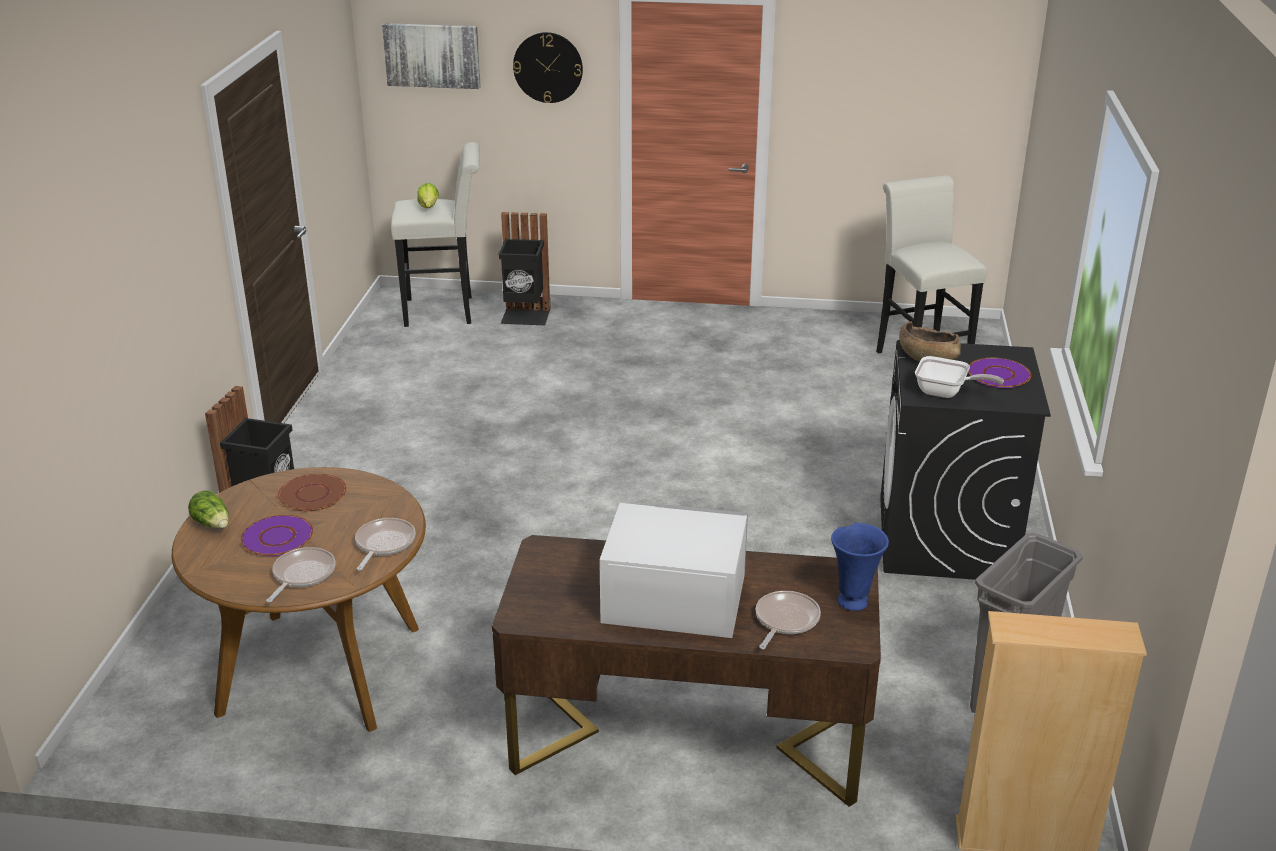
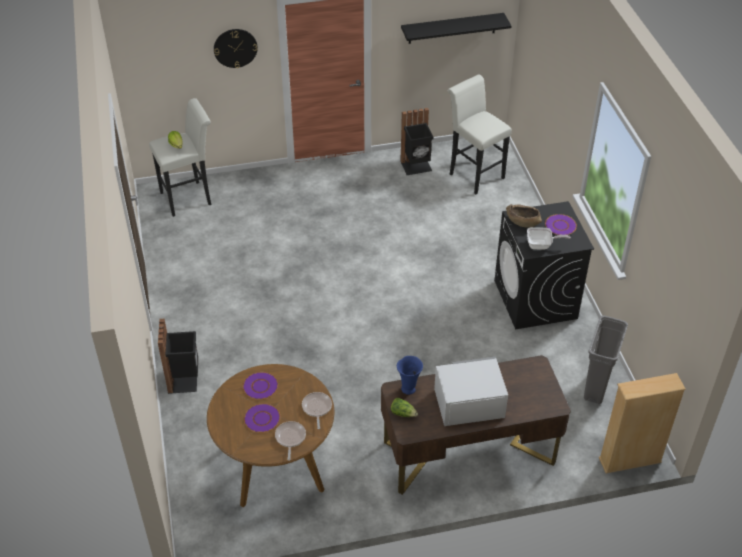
camera: 20 degrees left, 15 degrees up
(213, 524) = (224, 419): lettuce -> lettuce (403, 413)
(313, 494) = (260, 386): brown plate -> purple plate
(432, 55) = (160, 52): picture -> none
(525, 317) = (240, 191): black trash can -> black trash can (416, 167)
(785, 620) = (522, 401): frying pan -> none
(854, 601) = (546, 381): blue vase -> blue vase (409, 388)
(913, 94) = (452, 28): none -> black shelf

